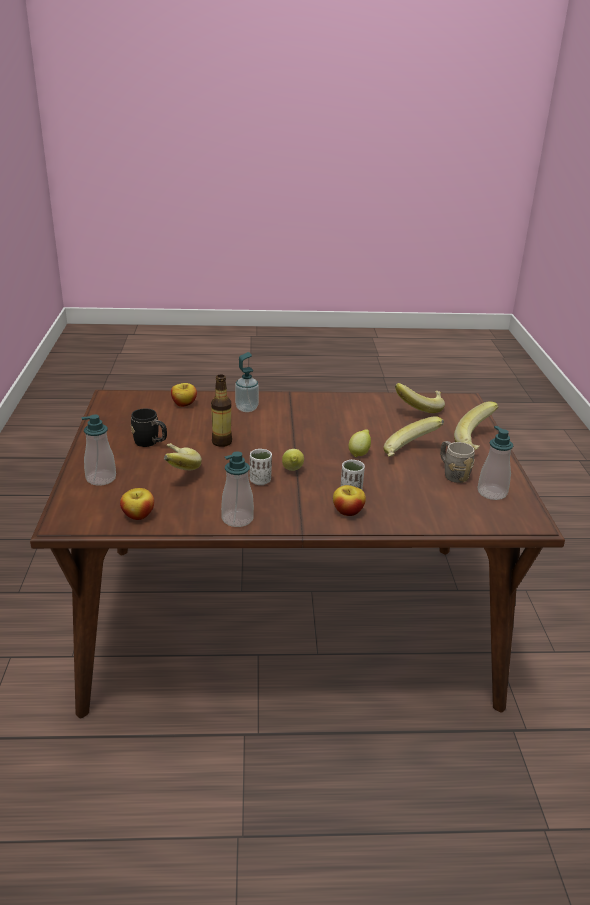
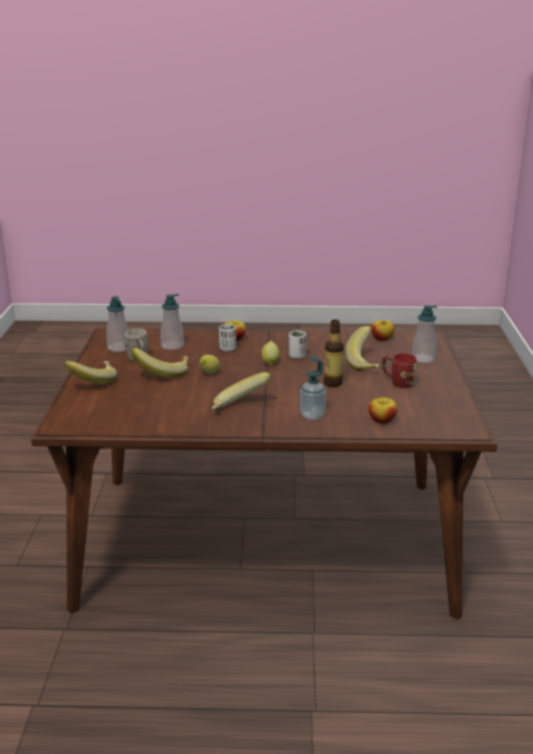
camera: 175 degrees left, 5 degrees down
(150, 443) = (398, 382): black mug -> red mug
(237, 519) = (312, 336): soap dispenser -> soap dispenser (172, 346)
(419, 408) = (121, 415): banana -> banana (240, 408)

